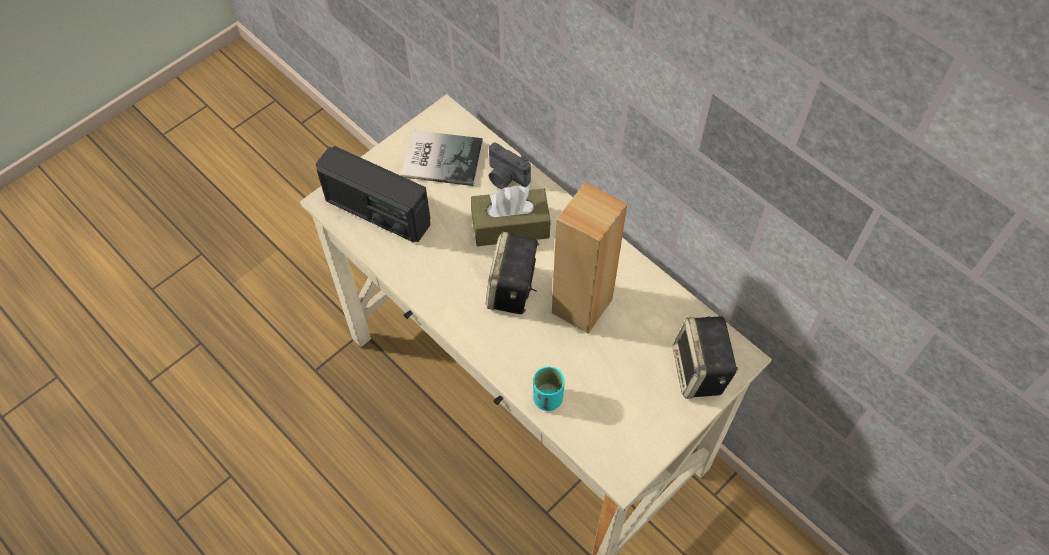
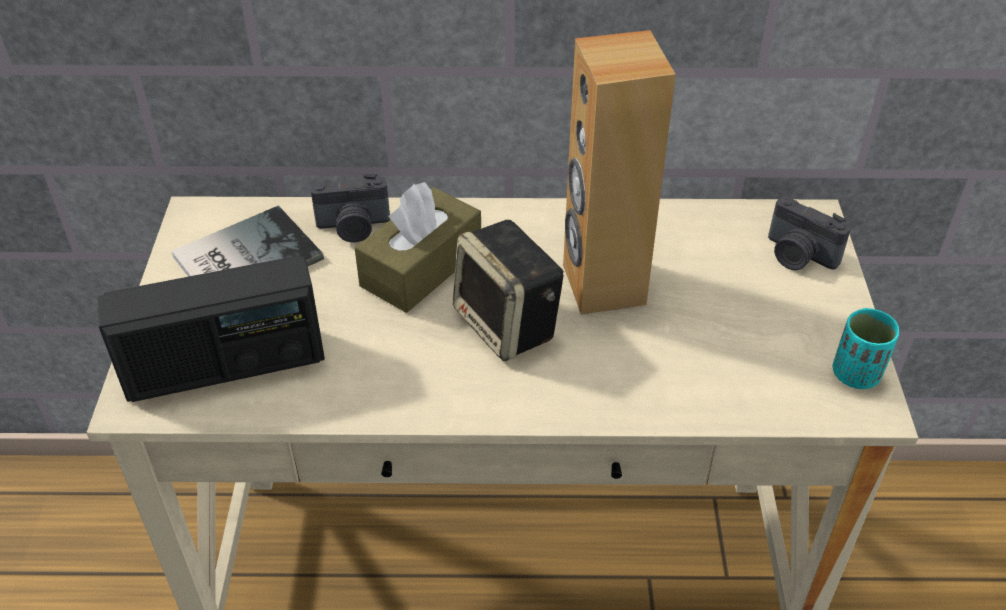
camera: 45 degrees left, 15 degrees down
(547, 398) = (693, 398): turquoise cup -> turquoise cup (856, 374)
(700, 372) = (798, 256): speaker -> camera

